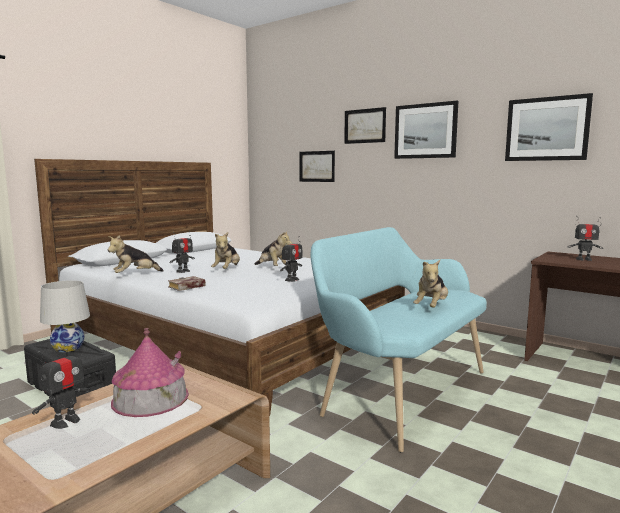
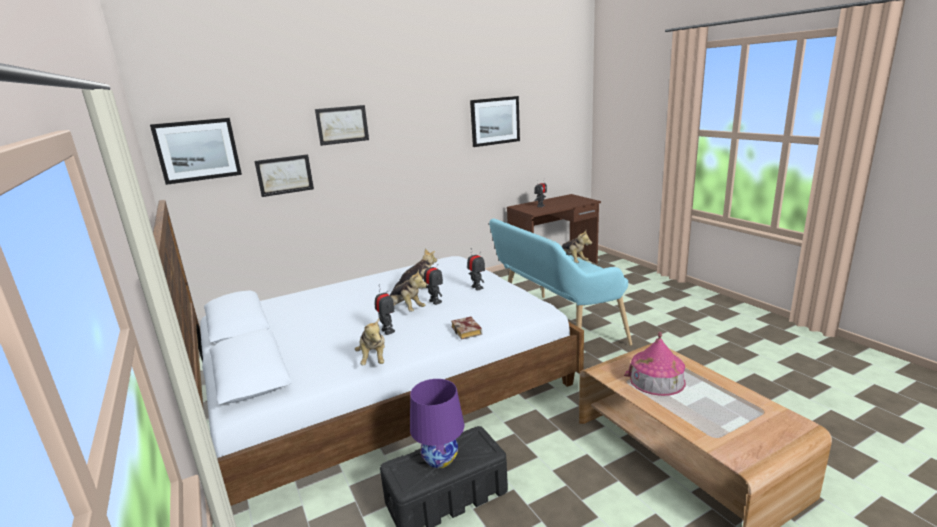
camera: 65 degrees left, 10 degrees up
(65, 422) = (691, 412): toy robot -> toy robot (435, 301)
(68, 348) = (440, 458): white table lamp -> purple table lamp
(425, 131) = (407, 127): picture -> picture (197, 150)

